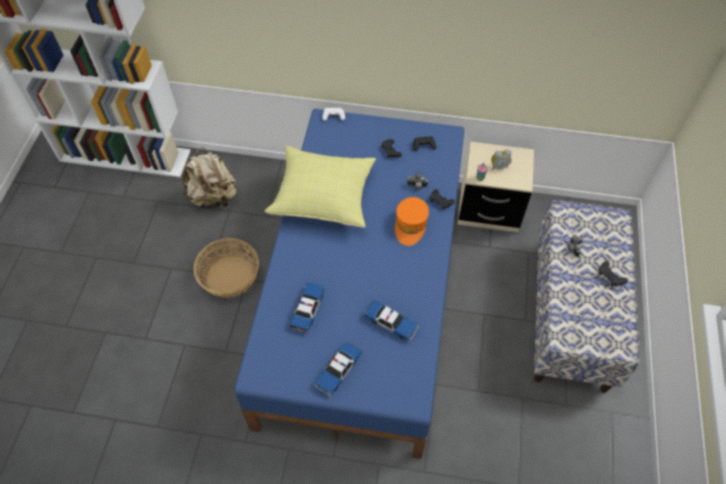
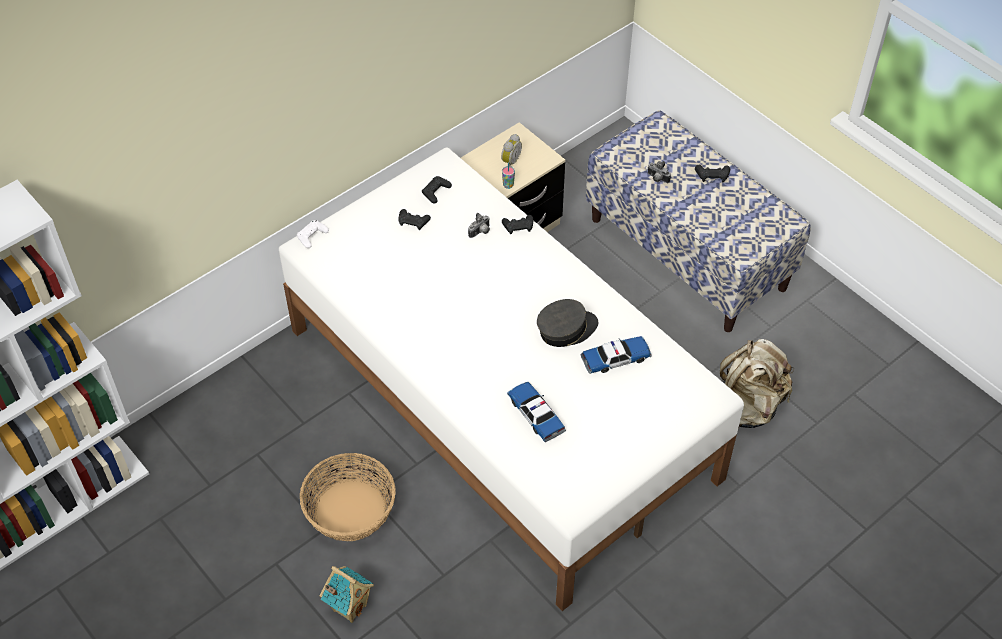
camera: 50 degrees left, 5 degrees down
(170, 321) = (349, 607): none -> toy house
(213, 197) = (219, 457): beige backpack -> beige backpack (748, 407)
(324, 197) = (412, 314): yellow pillow -> none
(338, 370) = (628, 434): toy car -> none
(364, 294) = (501, 400): blue bed -> white bed
(387, 280) = (566, 329): none -> grey cap
(410, 225) = (521, 268): orange cap -> none

